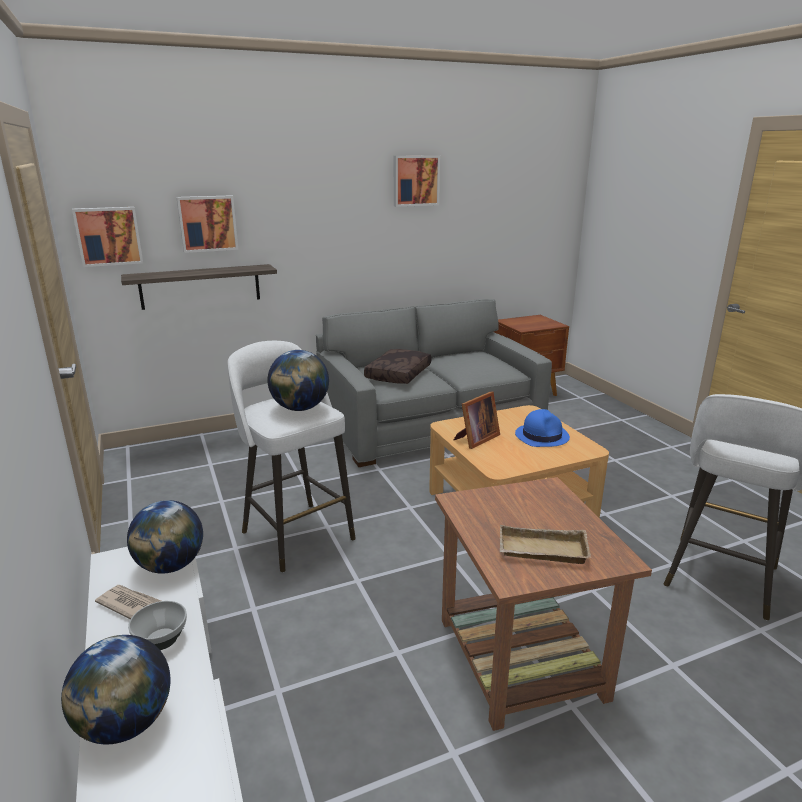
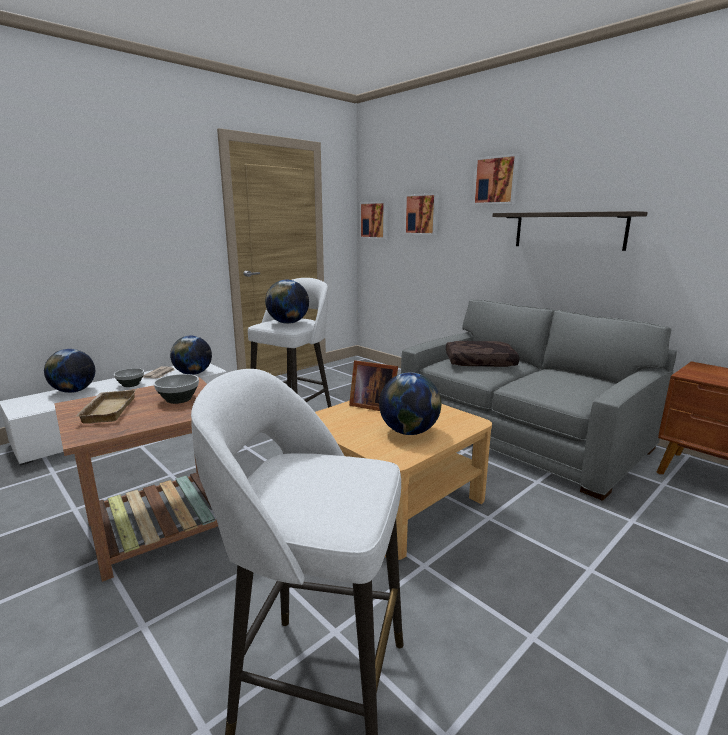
camera: 70 degrees right, 5 degrees down
(200, 286) = (412, 261): shelf -> shelf (568, 230)
(415, 180) = (600, 174): picture -> picture (496, 180)
(517, 507) = (178, 399): none -> bowl
(542, 436) = (409, 432): blue hat -> globe

